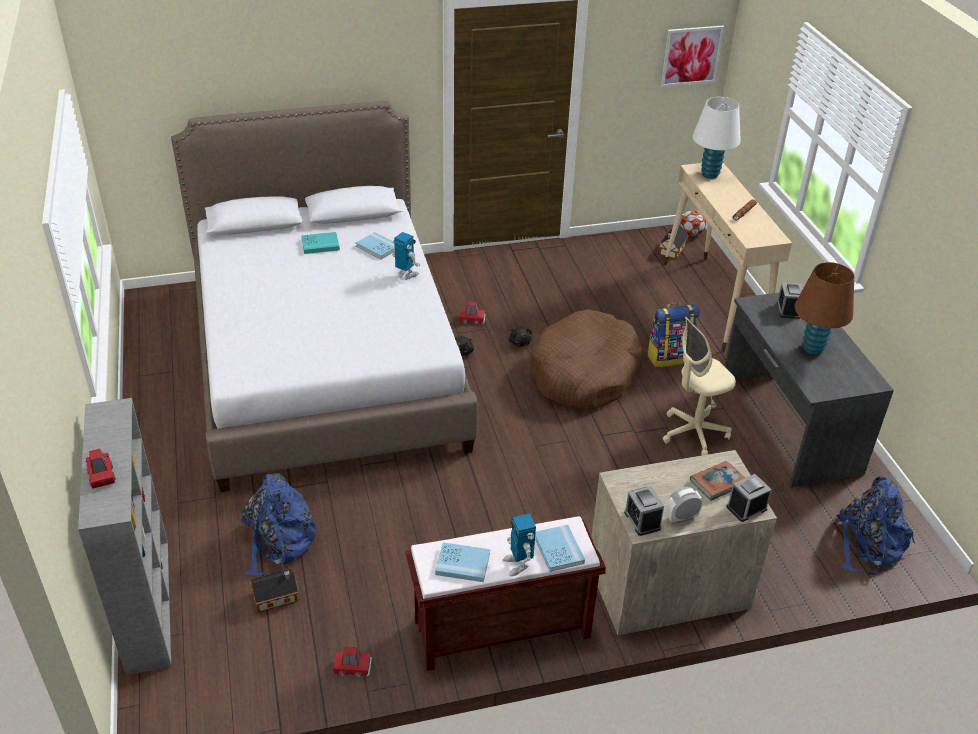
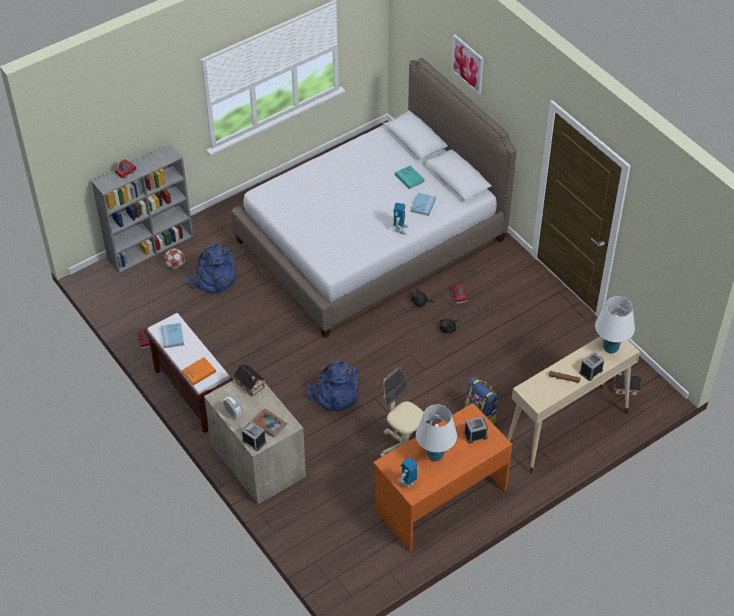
camera: 70 degrees right, 10 degrees up
(277, 596) = (176, 294): toy house -> toy house (250, 385)
(518, 564) = (181, 358): toy robot -> toy robot (407, 482)
(558, 549) = (199, 372): blue book -> orange book
(584, 373) = (433, 373): brown dog bed -> none
(642, 520) = (223, 396): alarm clock -> alarm clock (591, 371)
(691, 55) = (687, 270): picture -> picture (468, 64)
(691, 233) = (660, 396): football -> football (175, 266)
(787, 425) = (440, 499): grey desk -> orange desk
(813, 349) = (435, 455): brown table lamp -> white table lamp
(869, 544) = (341, 560): blue backpack -> blue backpack (334, 395)

